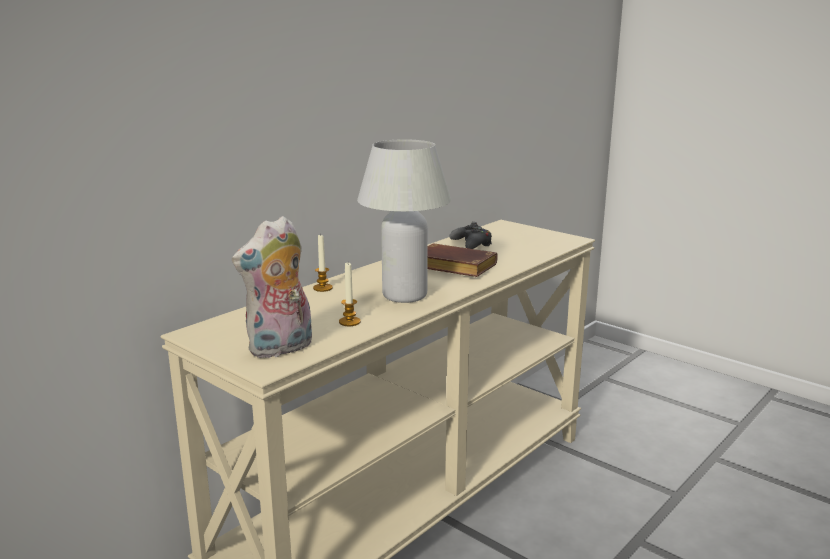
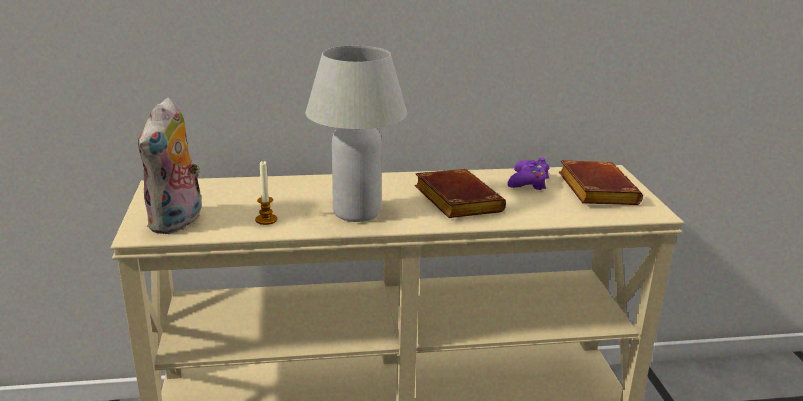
camera: 40 degrees right, 5 degrees up
(281, 349) = (177, 222): plush toy -> plush toy turned 75 degrees counterclockwise
(322, 288) = (311, 181): candle -> none
(471, 244) = (528, 182): black game controller -> purple game controller
(517, 237) = (594, 190): none -> brown book

